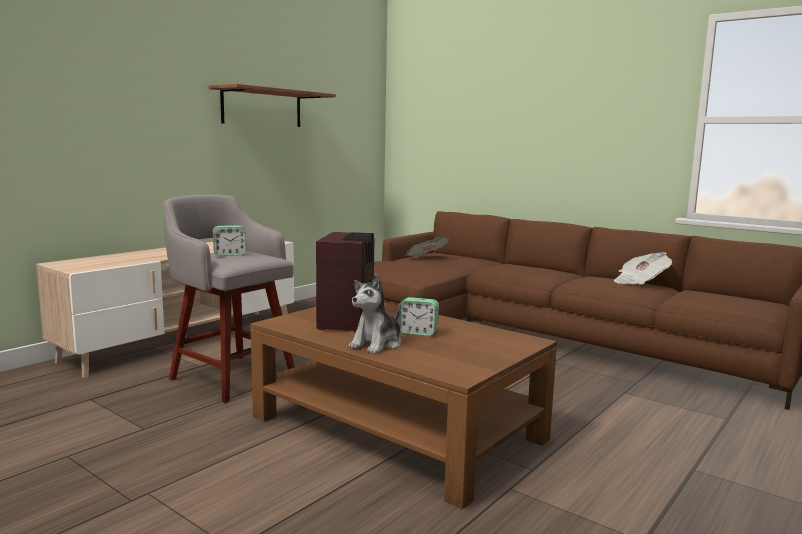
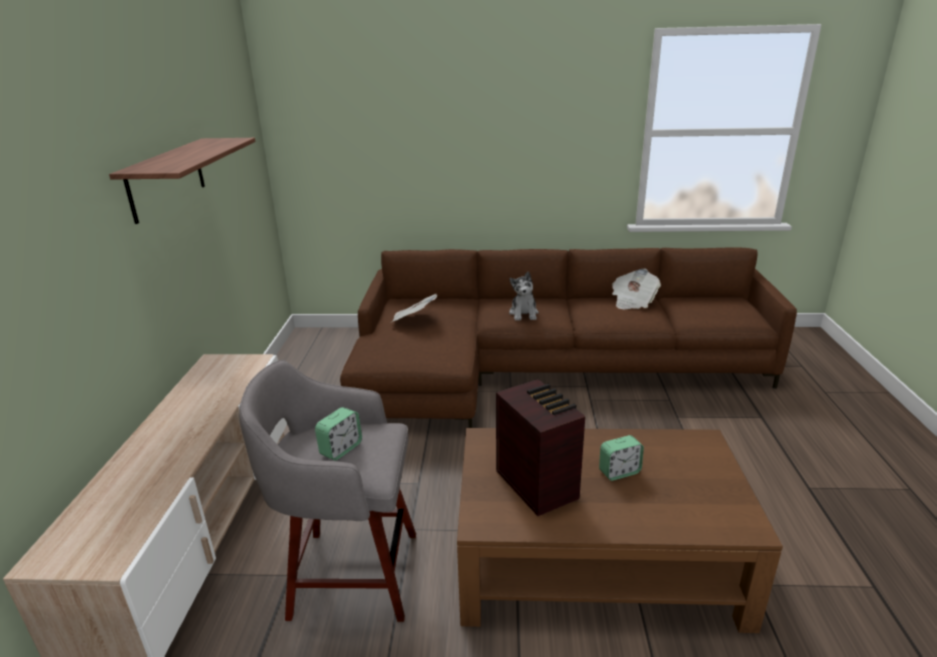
camera: 35 degrees left, 15 degrees up
(377, 344) = (623, 514): plush toy -> plush toy (524, 313)

